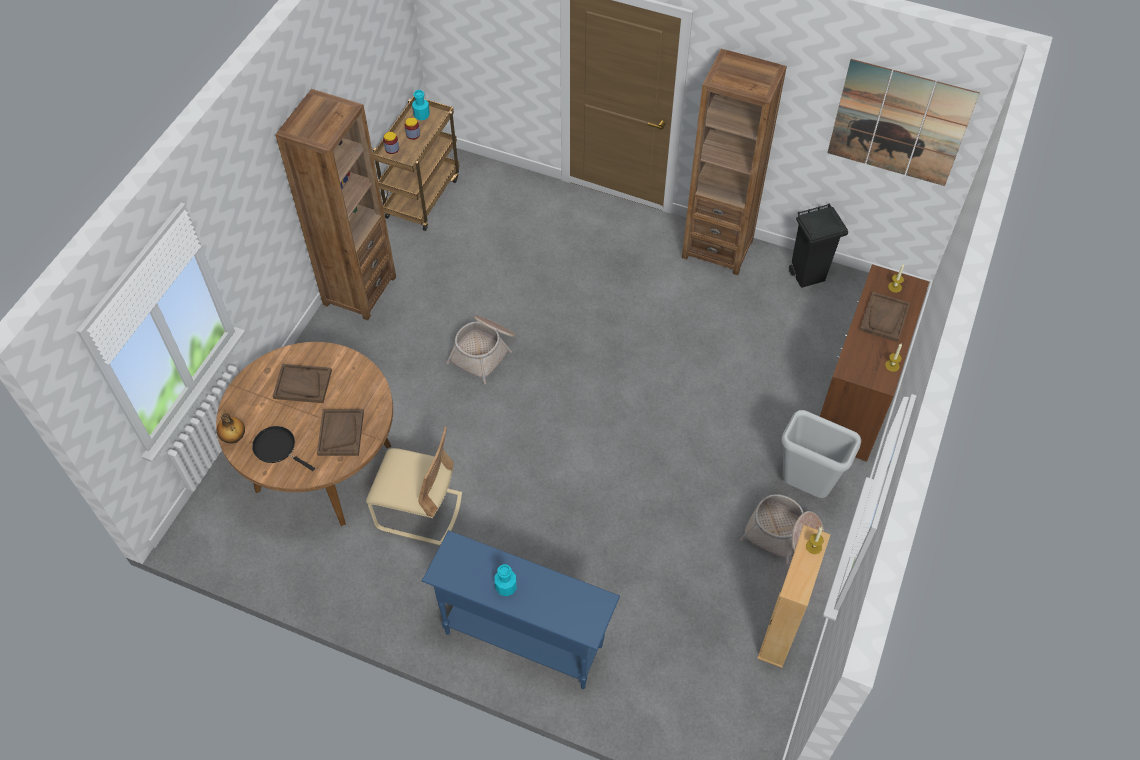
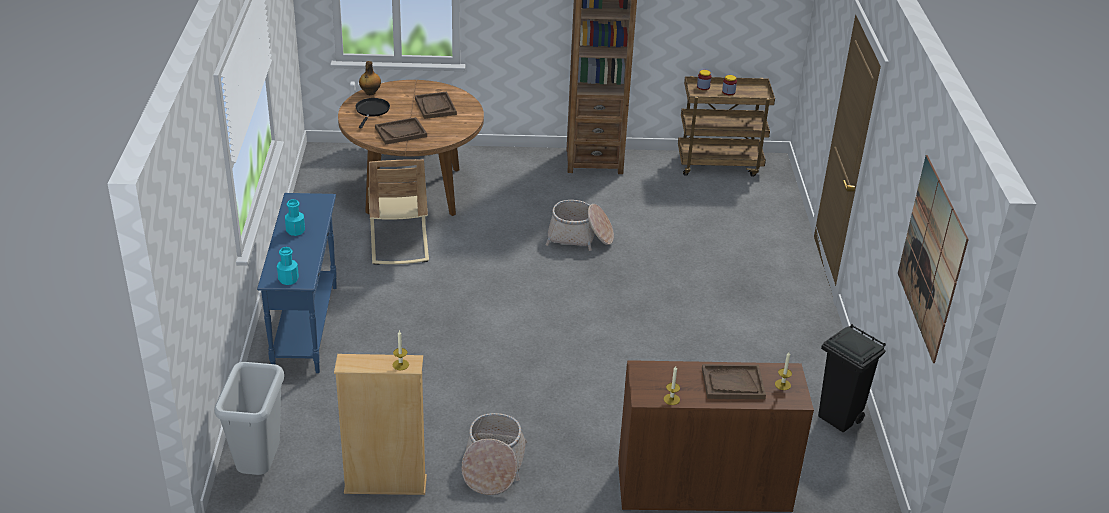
camera: 65 degrees right, 20 degrees down
(421, 115) = (754, 91): turquoise bottle -> turquoise bottle (288, 279)
(717, 249) = (817, 346): brown bookcase -> none
(804, 487) = (560, 469): grey trash can -> grey trash can (259, 467)

